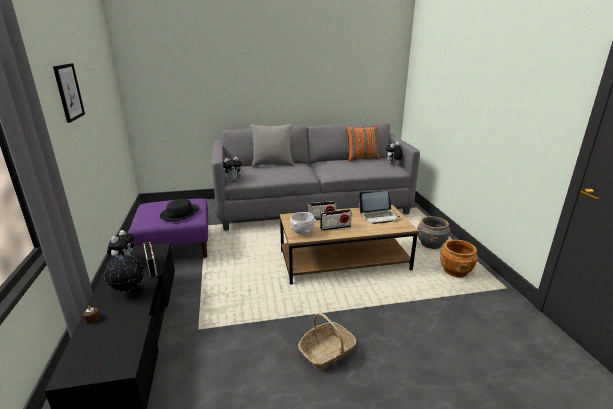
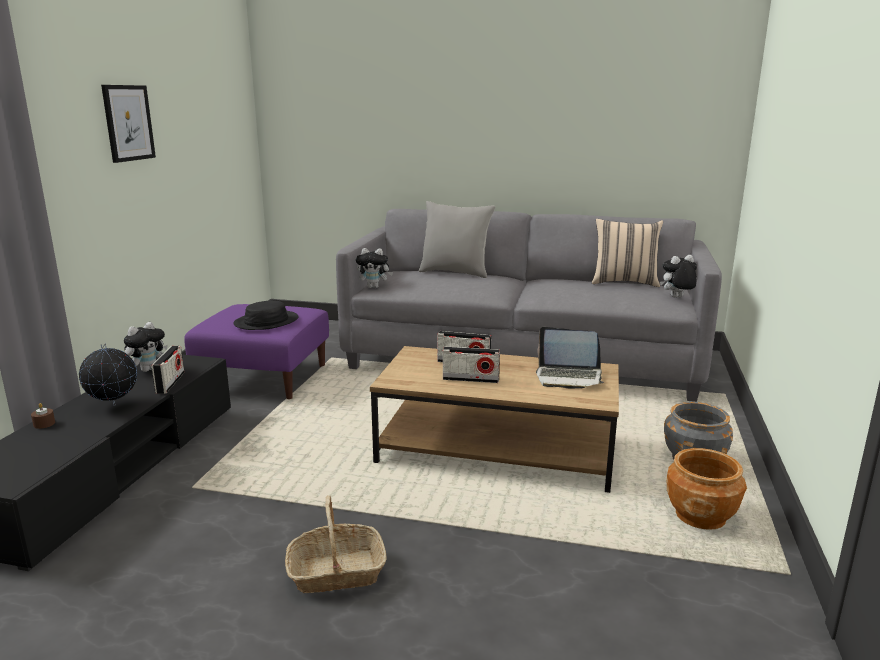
camera: 25 degrees right, 5 degrees down
(302, 232) = (408, 376): white bowl -> none
(361, 158) = (624, 282): orange pillow -> beige pillow

